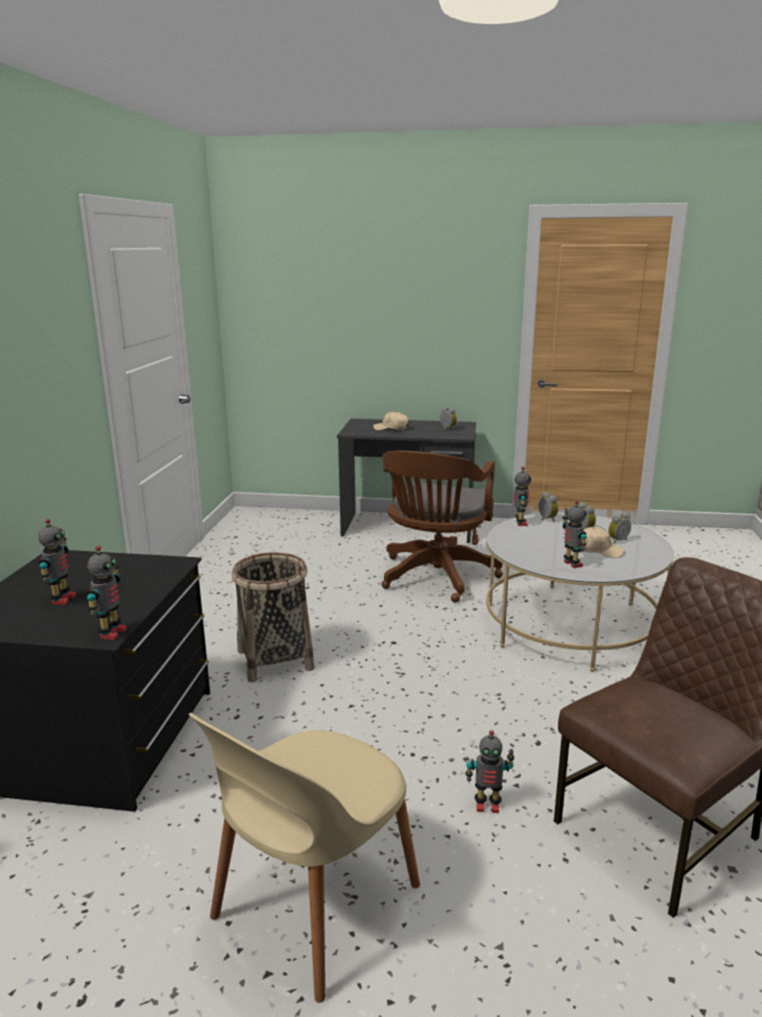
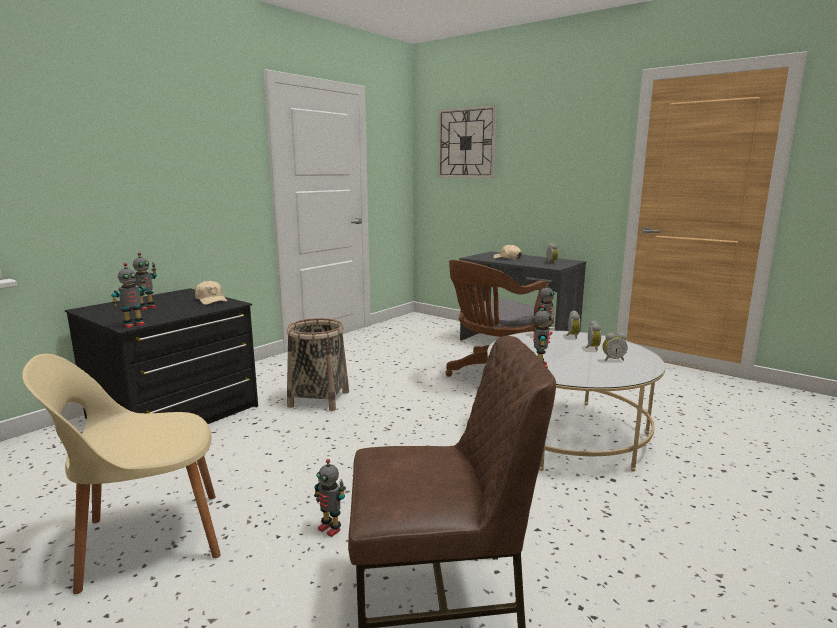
camera: 30 degrees right, 5 degrees down
(303, 280) = (466, 143): none -> wall clock
(597, 550) = (581, 362): beige cap -> beige cap (211, 300)

